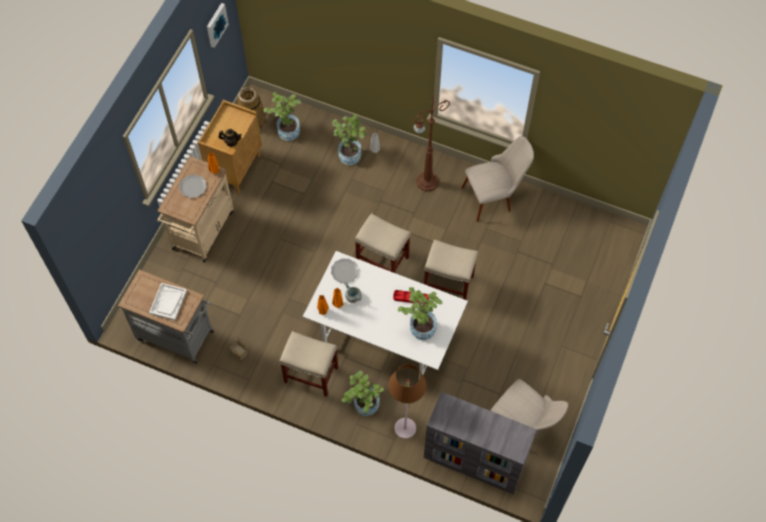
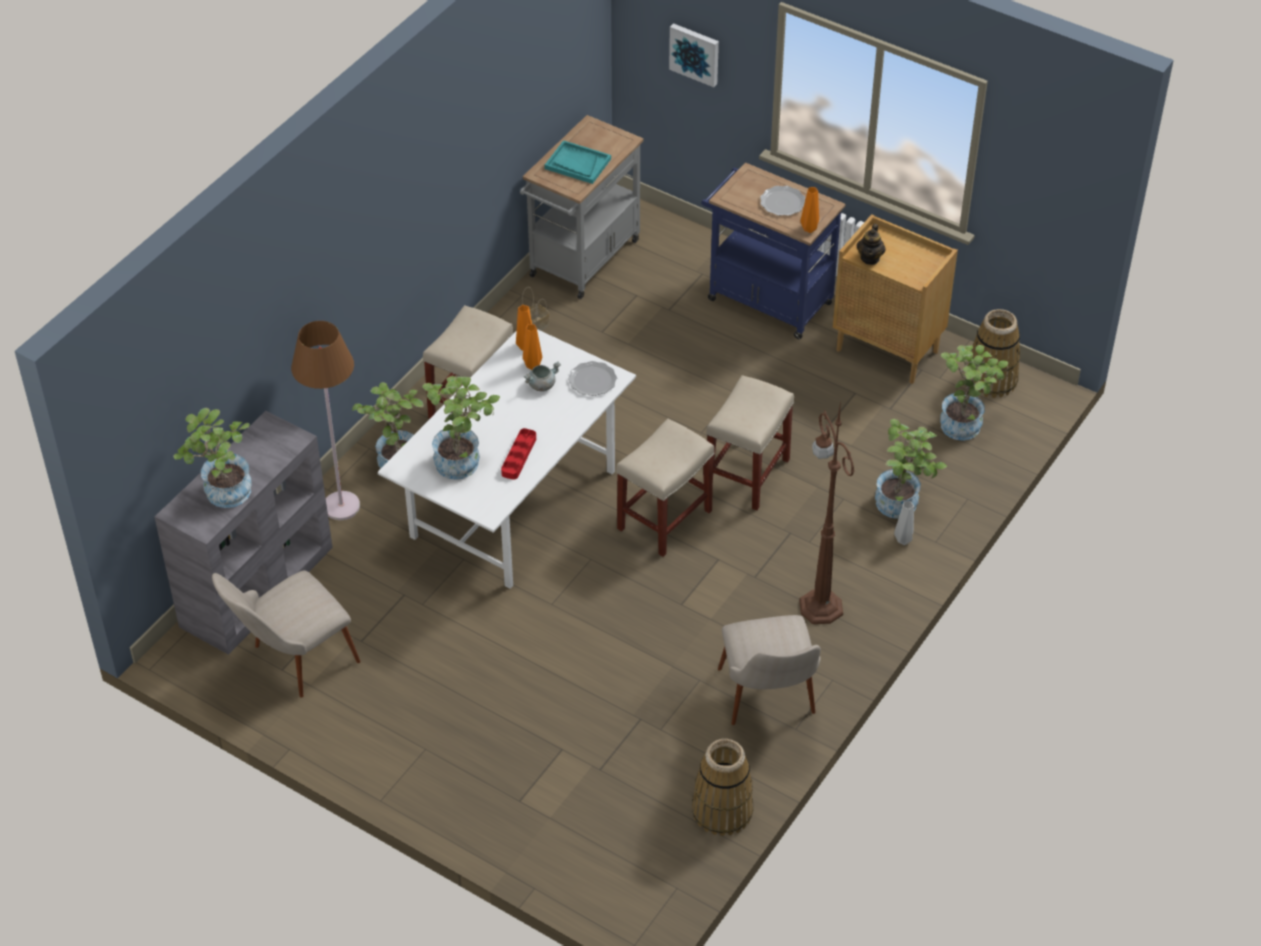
camera: 100 degrees right, 15 degrees down
(168, 302) = (577, 164): white tray -> turquoise tray
(202, 232) = (766, 300): beige cart -> blue cart
(216, 24) = (1042, 162): picture -> picture (695, 53)
(449, 283) = (595, 605): beige stool -> beige stool (747, 476)
(498, 430) = (223, 495): none -> potted plant
(561, 209) = (722, 810): none -> basket

